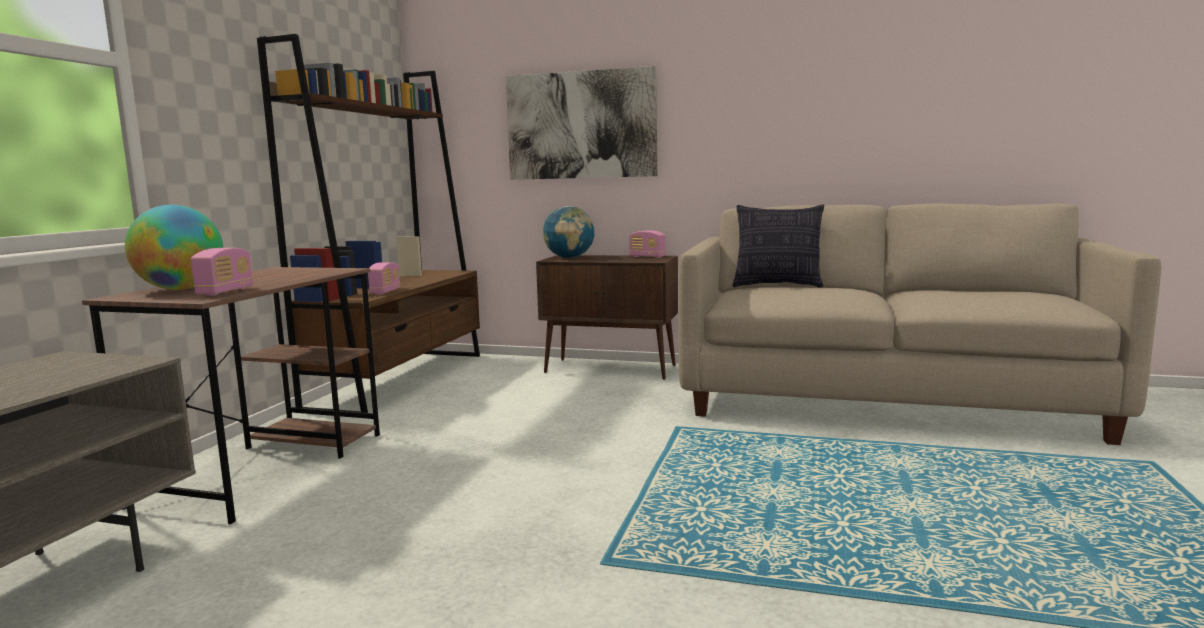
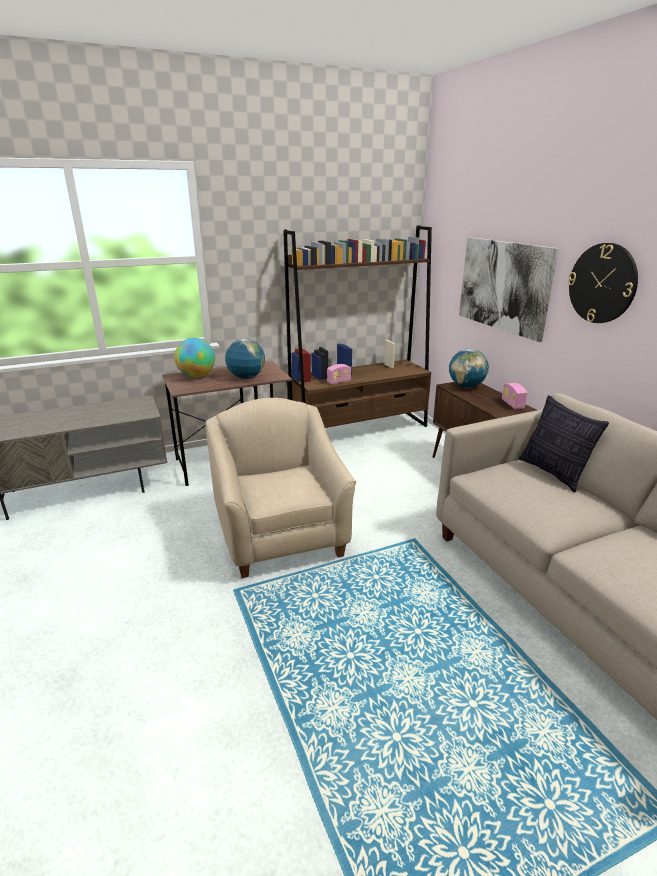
camera: 50 degrees right, 15 degrees up
(225, 291) = (199, 386): radio -> none
(288, 277) = (246, 377): none -> globe
(528, 491) = (280, 534): none -> beige armchair
(723, 92) = (602, 283): none -> wall clock

